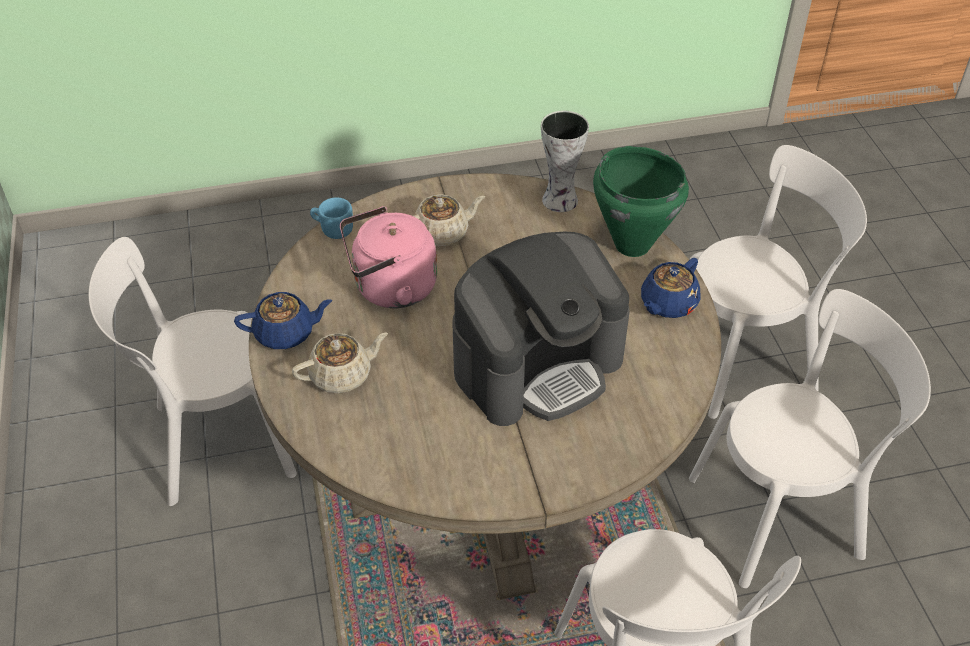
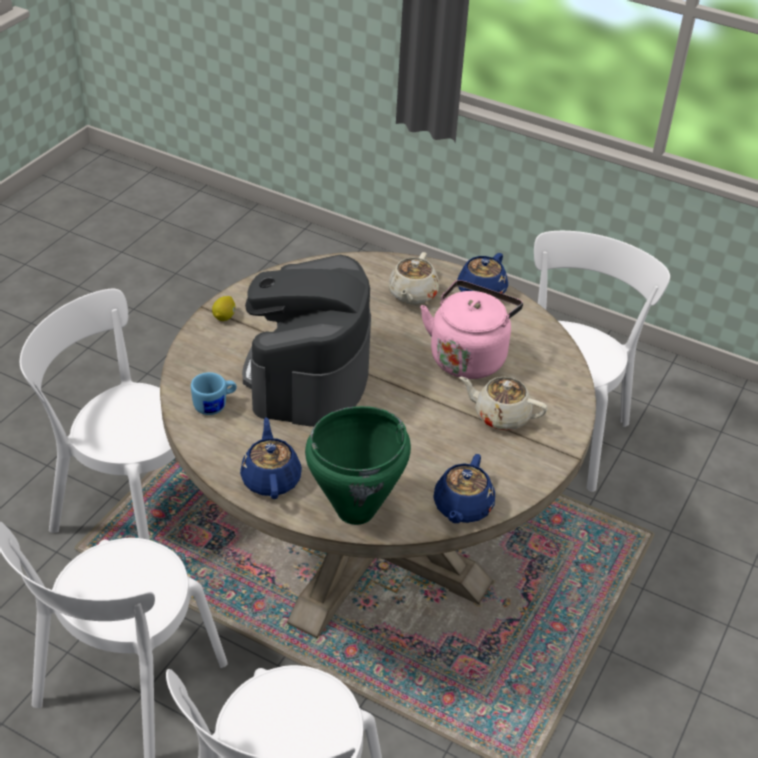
camera: 130 degrees right, 5 degrees down
(333, 229) = (570, 366): blue mug -> blue mug (215, 405)
(442, 233) = (500, 416): beige teapot -> beige teapot turned 90 degrees clockwise
(537, 482) = (224, 317): none -> lemon
(559, 201) = (462, 507): vase -> blue teapot

